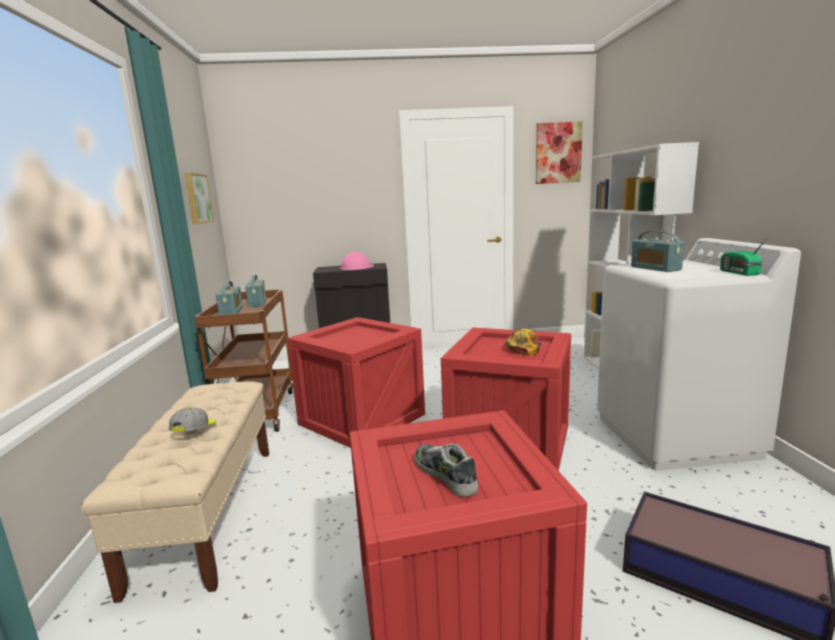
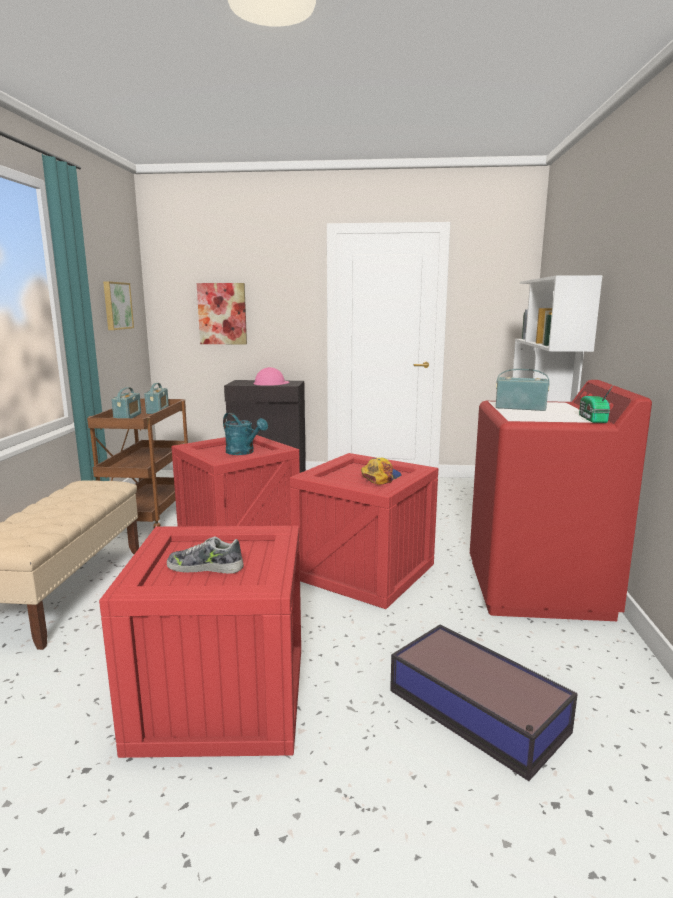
camera: 10 degrees right, 0 degrees up
(195, 431) = (53, 516): cap -> none
(365, 337) = (243, 452): none -> turquoise watering can
(445, 475) = (205, 567): shoe -> shoe turned 60 degrees counterclockwise
(558, 153) = (499, 274): picture -> picture (222, 314)
(655, 268) = (520, 408): radio -> radio turned 120 degrees clockwise
(675, 437) = (538, 588): white washing machine -> red washing machine

